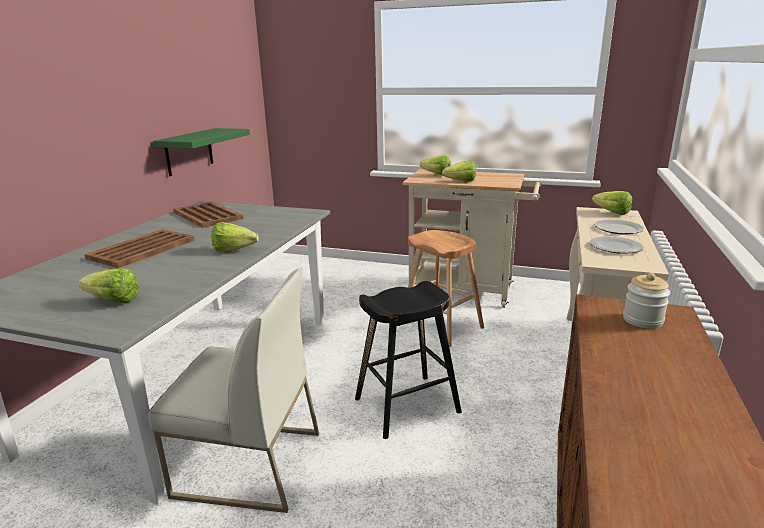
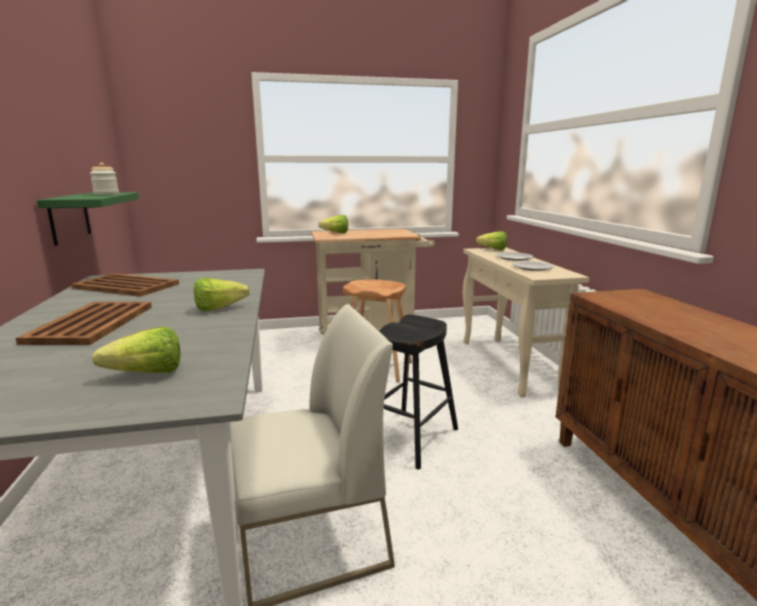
camera: 30 degrees left, 5 degrees down
(458, 182) = (364, 236): lettuce -> none
(642, 320) = (635, 299): jar -> jar (106, 194)

